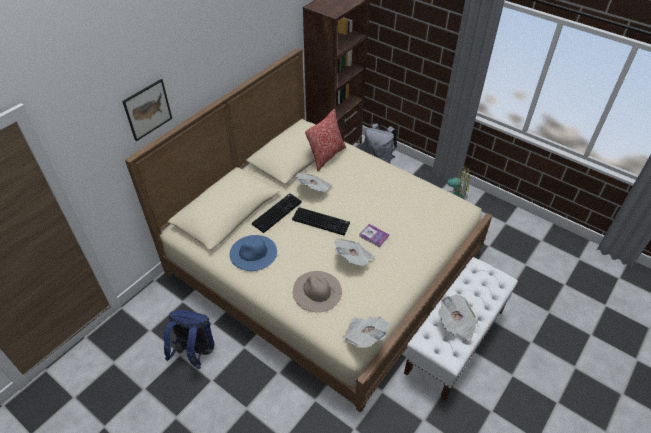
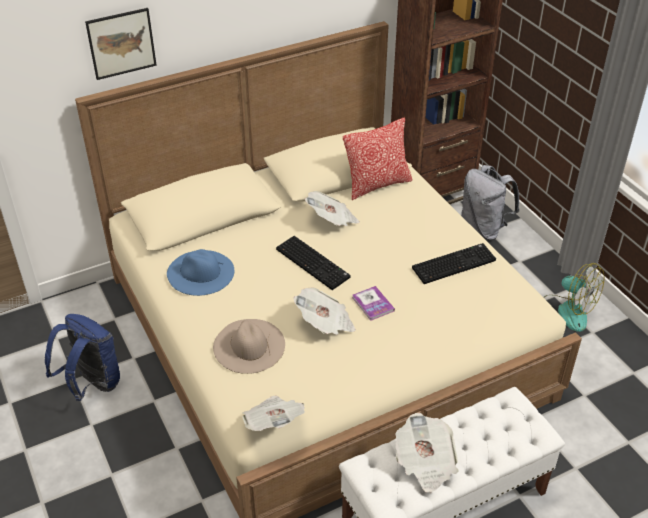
camera: 25 degrees right, 5 degrees down
(277, 212) = (263, 234): keyboard -> keyboard (454, 263)

